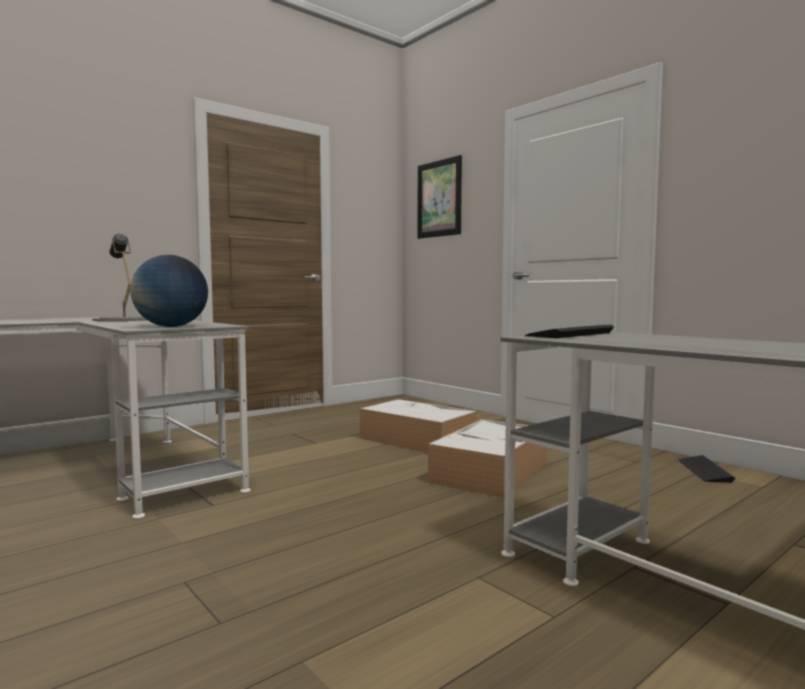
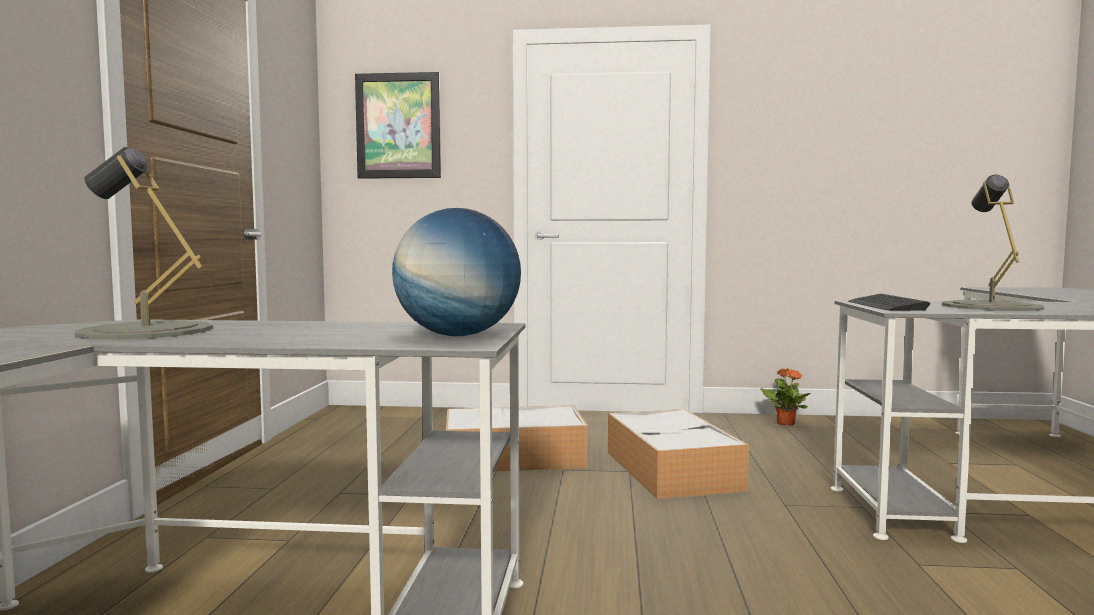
camera: 45 degrees left, 0 degrees up
(669, 341) = (990, 306): none -> grey table lamp
(704, 470) = (785, 423): keyboard -> potted plant

